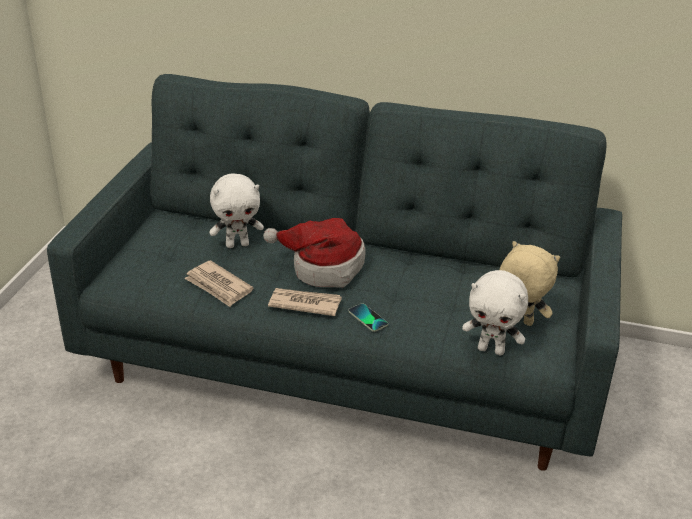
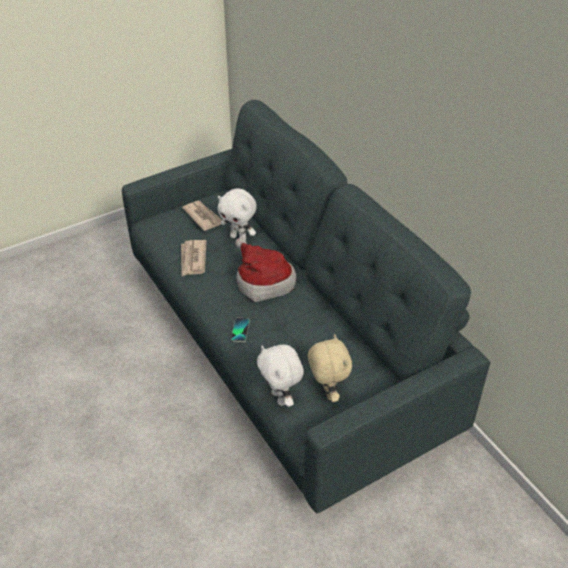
camera: 45 degrees right, 10 degrees up
(304, 303) = (220, 298): newspaper -> newspaper (203, 216)

